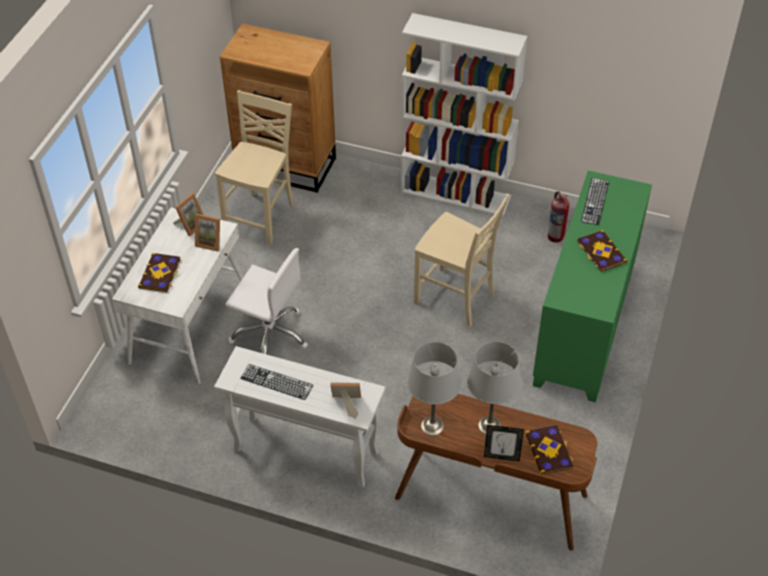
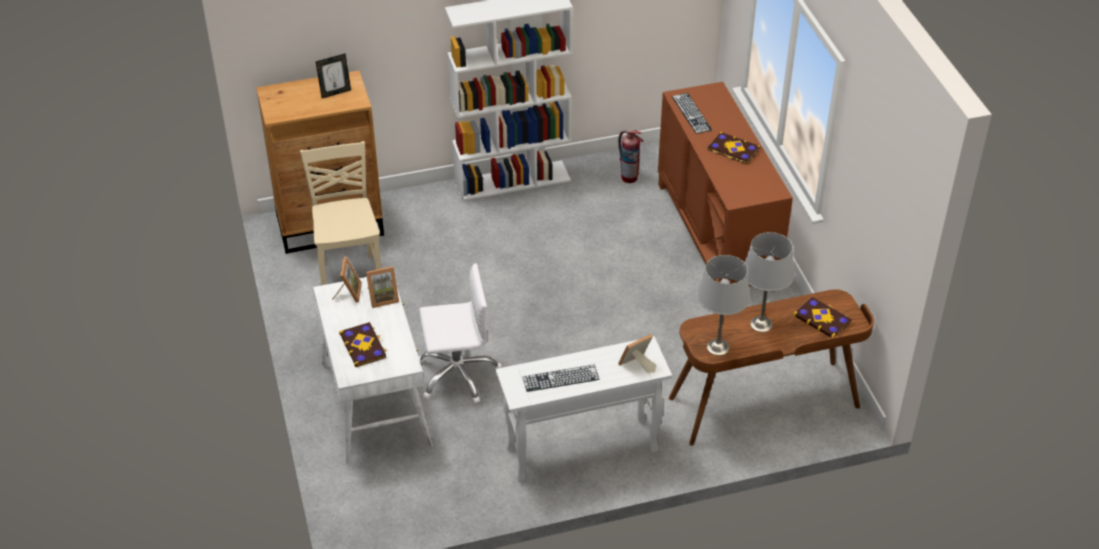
camera: 35 degrees left, 5 degrees down
(456, 299) = (593, 266): beige chair -> none
(501, 456) = (792, 341): picture frame -> picture frame (335, 93)
(585, 325) = (717, 236): green cabinet -> brown cabinet

